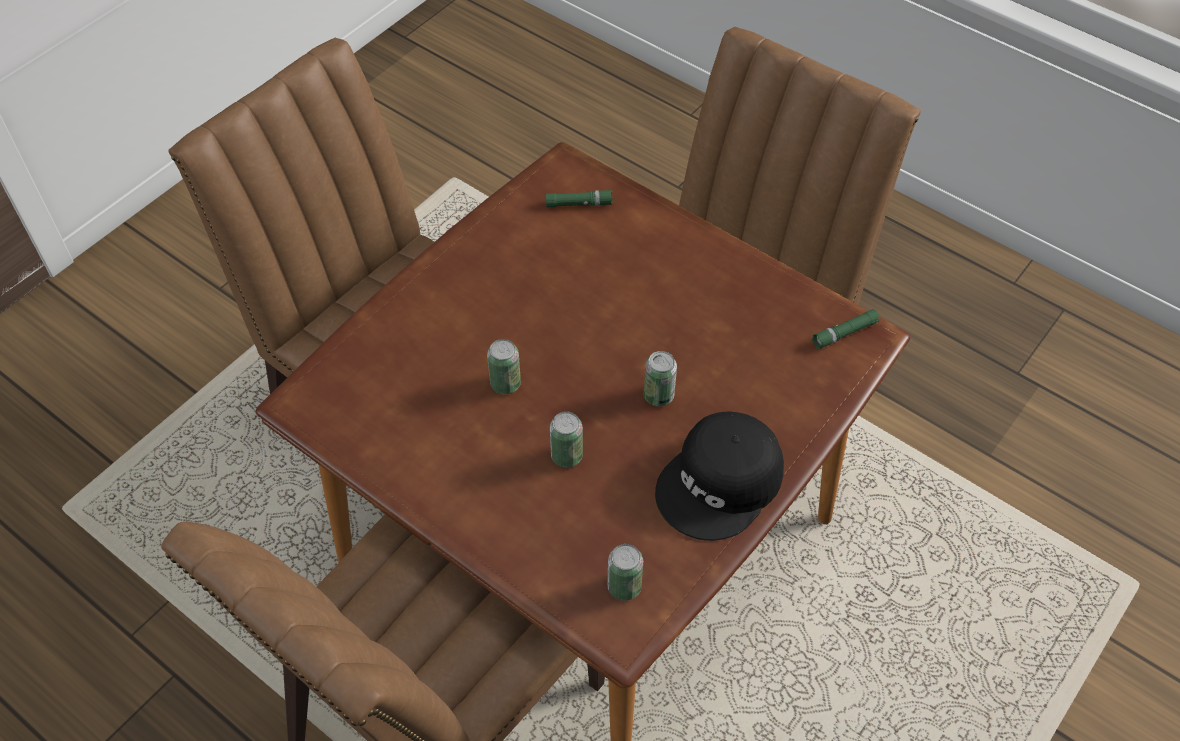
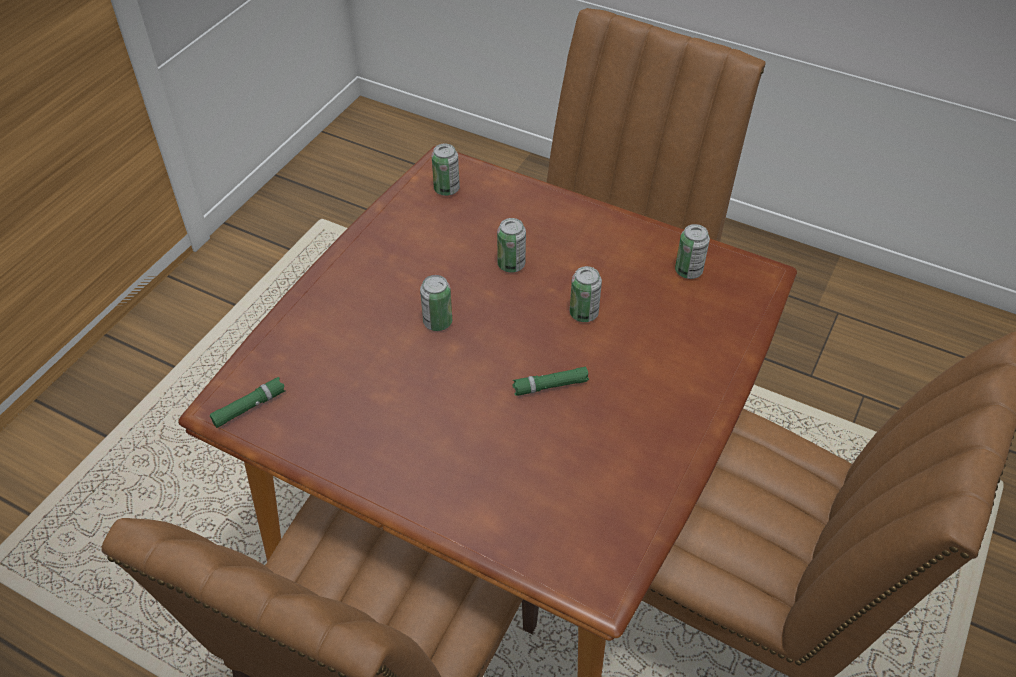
camera: 170 degrees right, 5 degrees down
(374, 418) = (688, 271): none -> can
(579, 203) = (566, 527): green flashlight -> green flashlight (550, 386)
(721, 484) = (375, 261): black cap -> none

